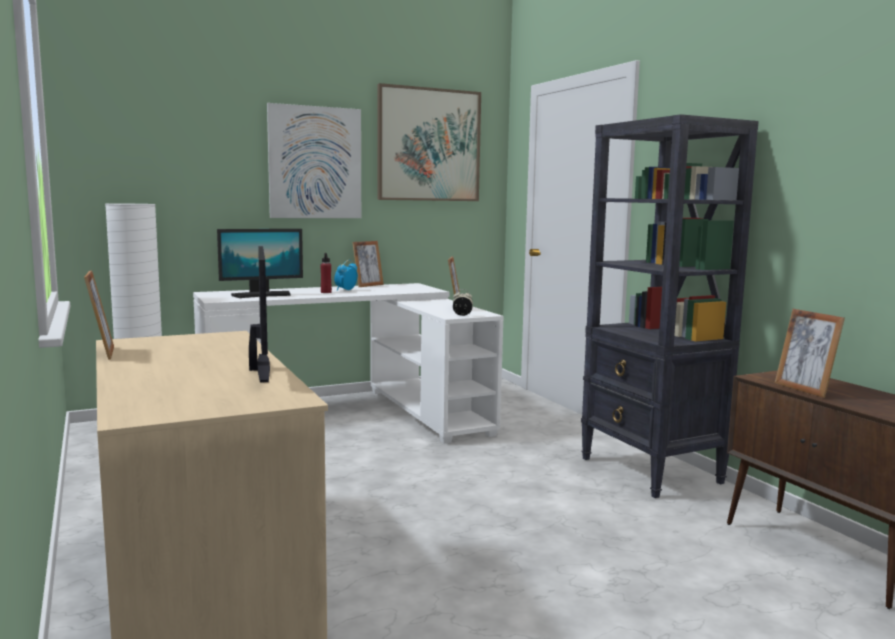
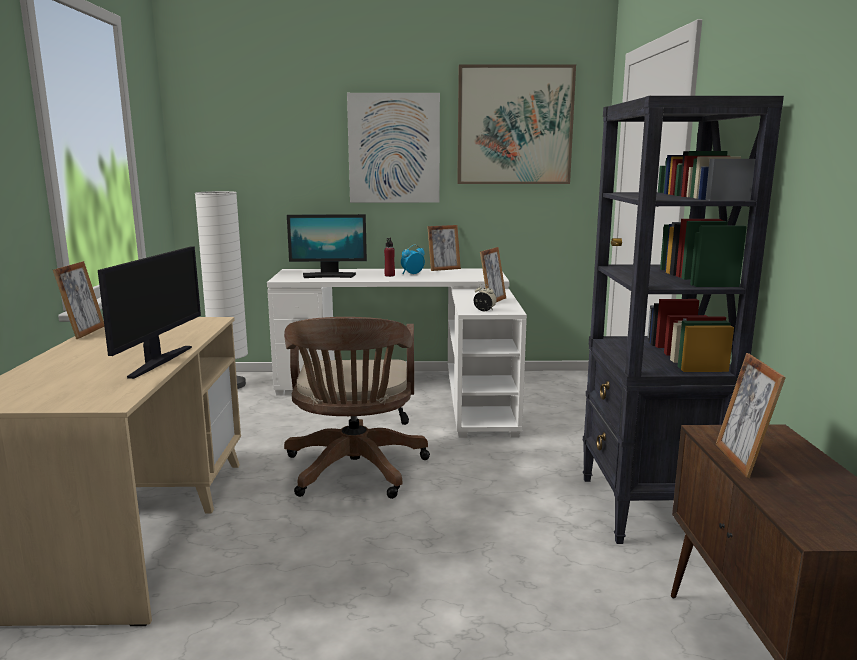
camera: 25 degrees right, 5 degrees up
(378, 485) = (354, 472): none -> brown office chair

